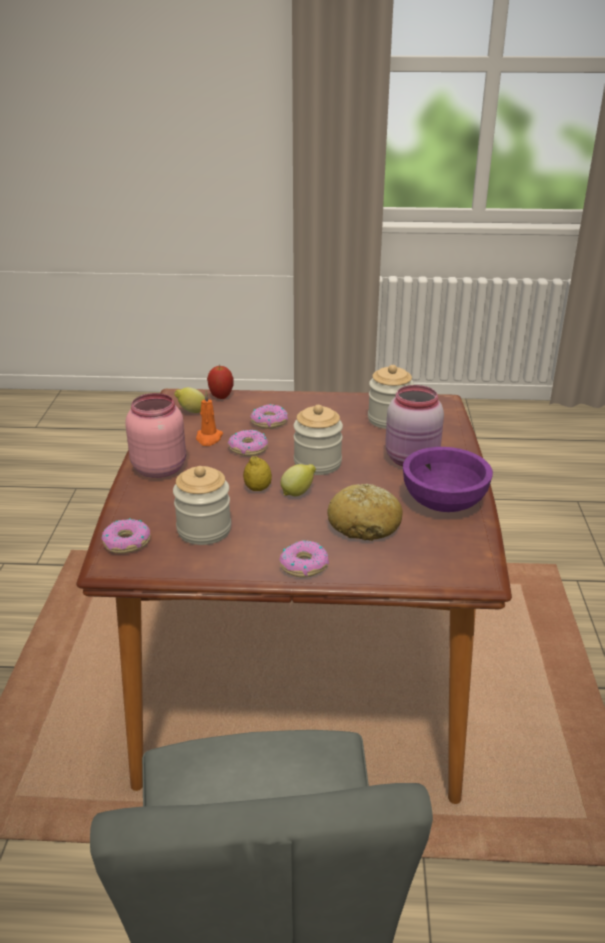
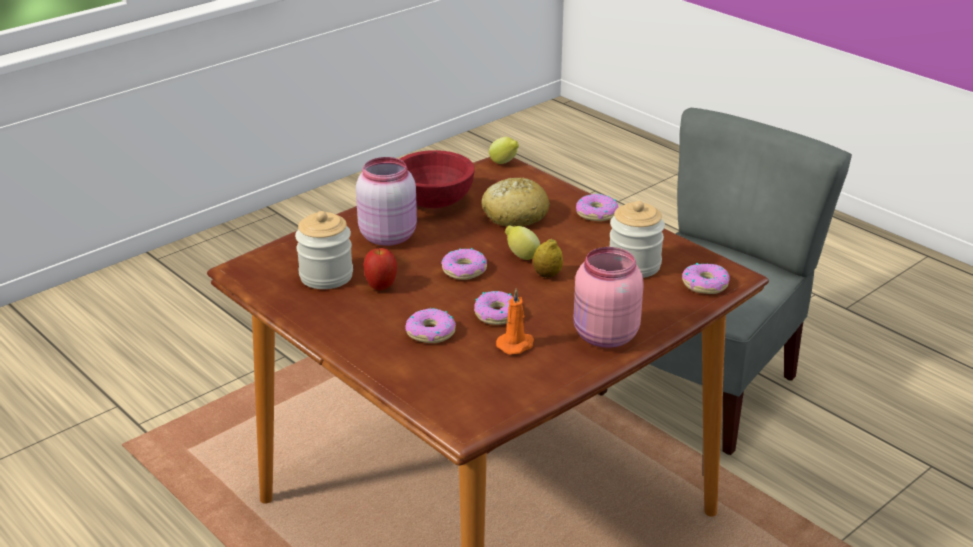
camera: 135 degrees left, 0 degrees up
(191, 412) = (485, 389): lemon -> lemon (504, 163)
(221, 397) = (423, 394): apple -> apple (381, 287)
(317, 463) = (464, 270): jar -> donut
(444, 502) = (433, 201): purple bowl -> red bowl

